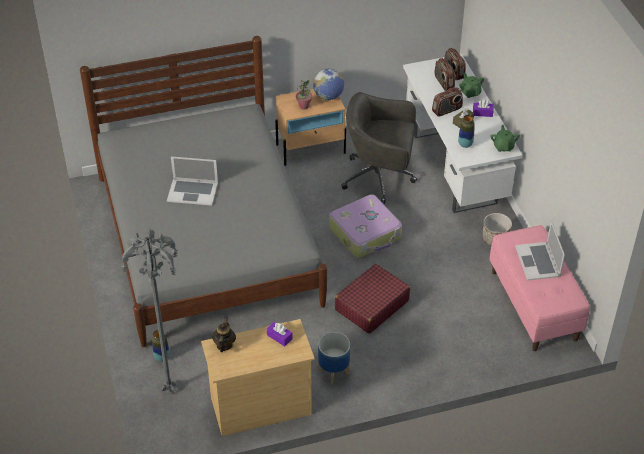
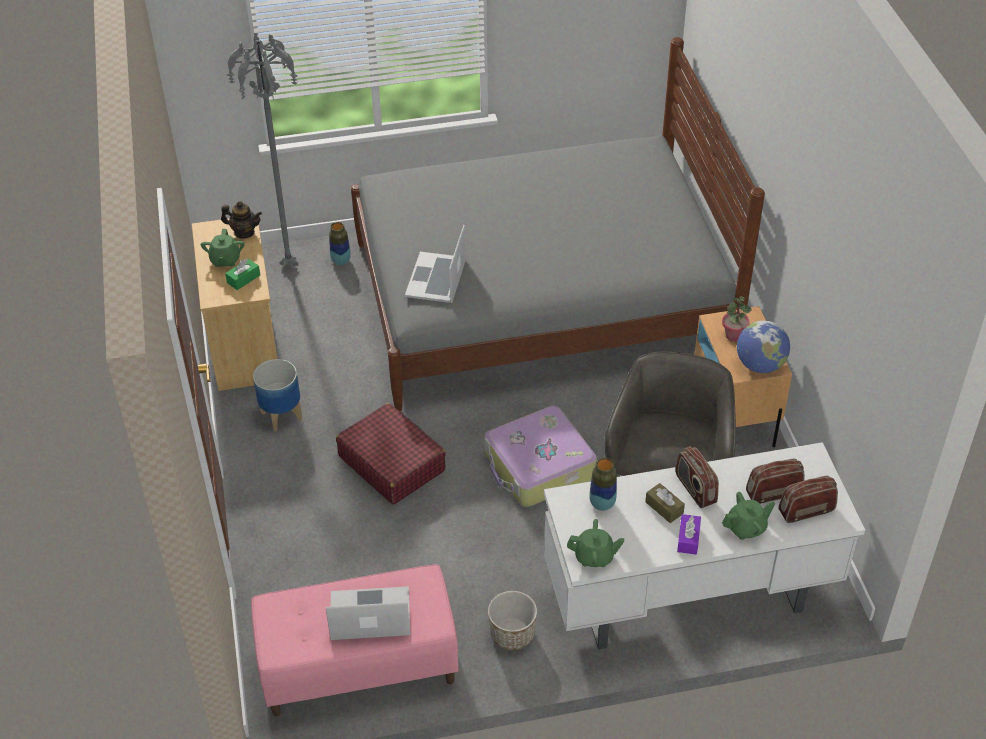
camera: 95 degrees right, 0 degrees up
(192, 191) = (527, 210): laptop -> laptop (436, 278)
(258, 351) = (225, 260): none -> green teapot
(279, 337) = (243, 279): purple tissue box -> green tissue box

